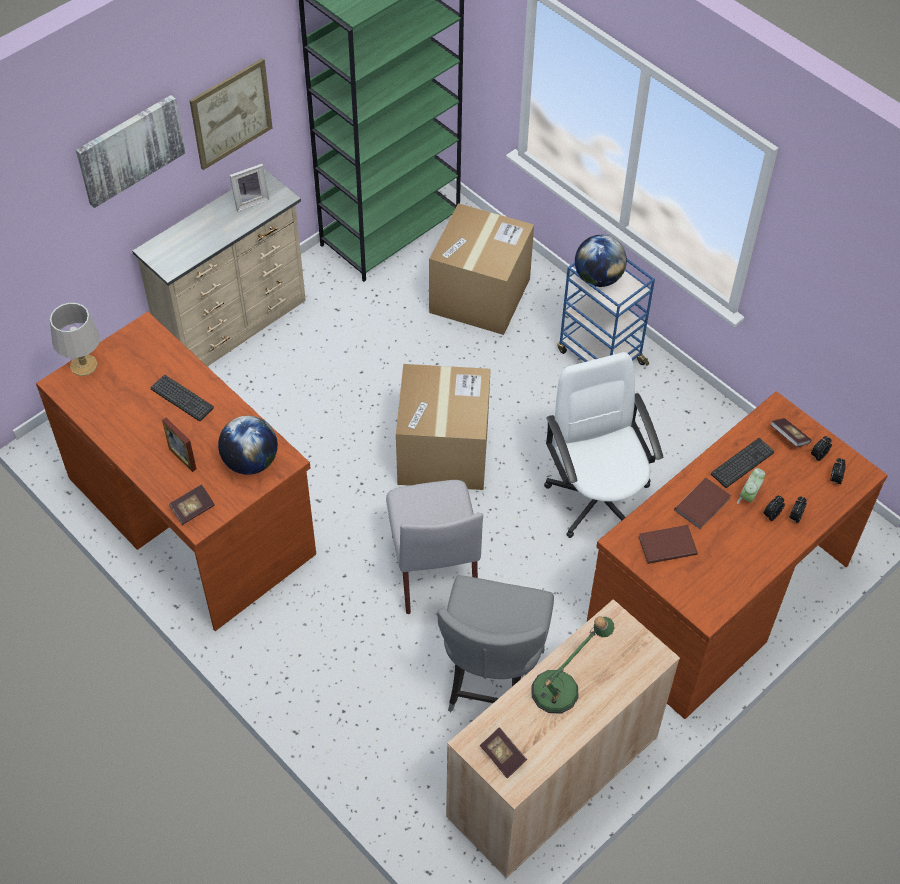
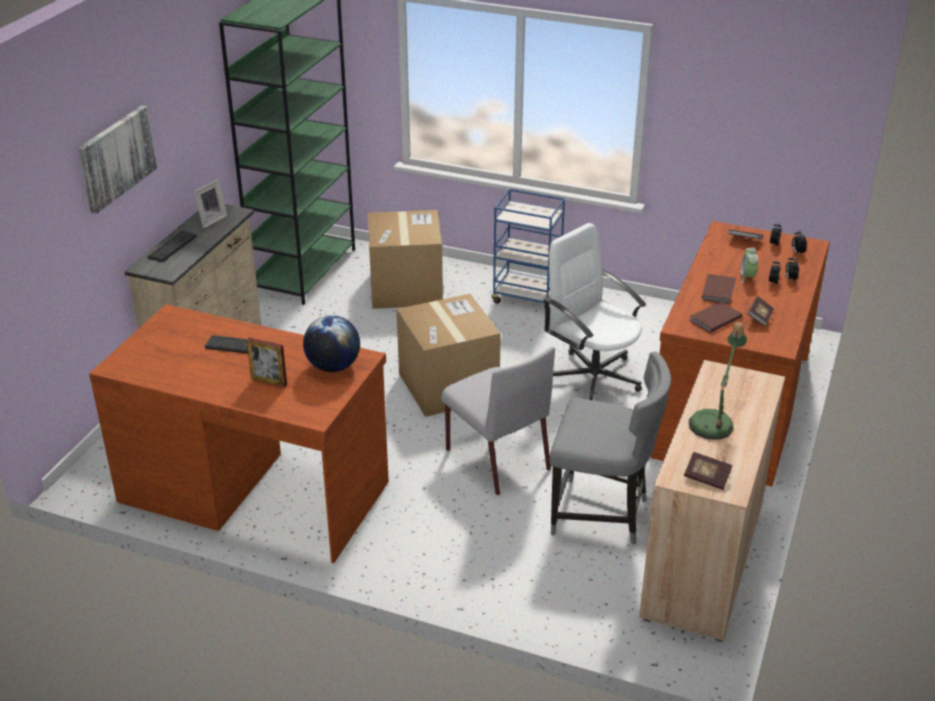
camera: 25 degrees left, 20 degrees down
(84, 365) = (129, 350): grey table lamp -> none
(193, 509) = (304, 410): book -> book (760, 317)
(231, 113) = (182, 137): picture -> none
(491, 681) = (601, 515): grey chair -> grey chair turned 60 degrees counterclockwise
(598, 278) = (518, 213): globe -> none
(742, 463) = (725, 262): keyboard -> keyboard (172, 247)

